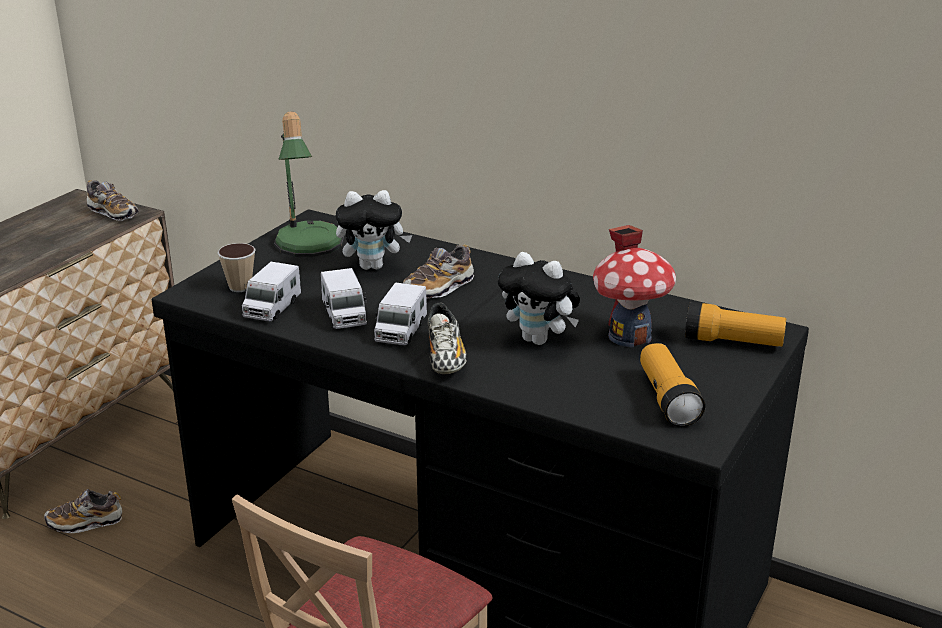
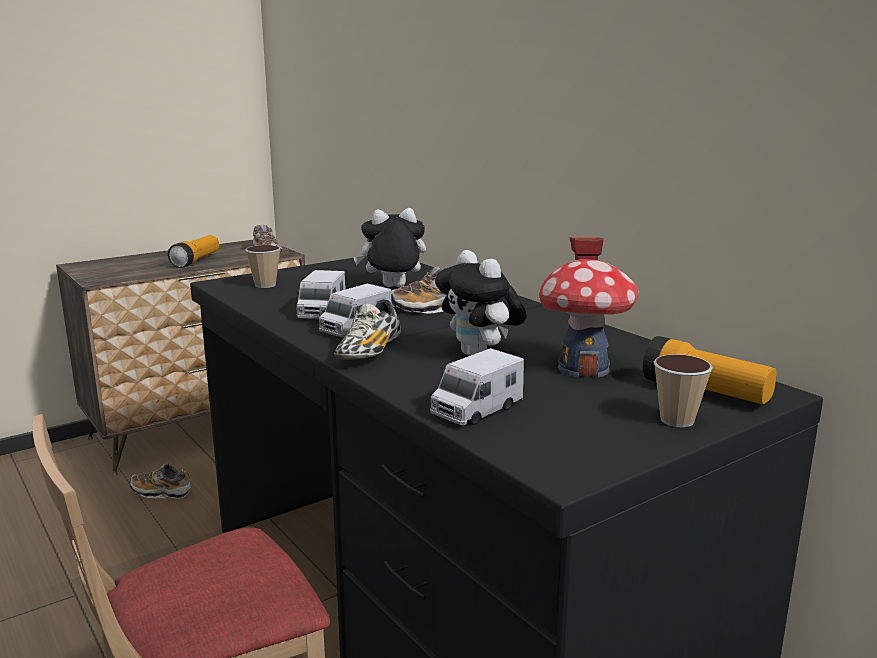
camera: 25 degrees right, 10 degrees down
(272, 308) = (270, 300): toy truck -> toy truck (476, 410)
(307, 248) = (354, 271): table lamp -> none
(373, 266) = (392, 288): plush toy -> plush toy turned 150 degrees clockwise
(667, 399) = (567, 426): flashlight -> flashlight (196, 261)
(733, 374) = (677, 420): none -> cup

